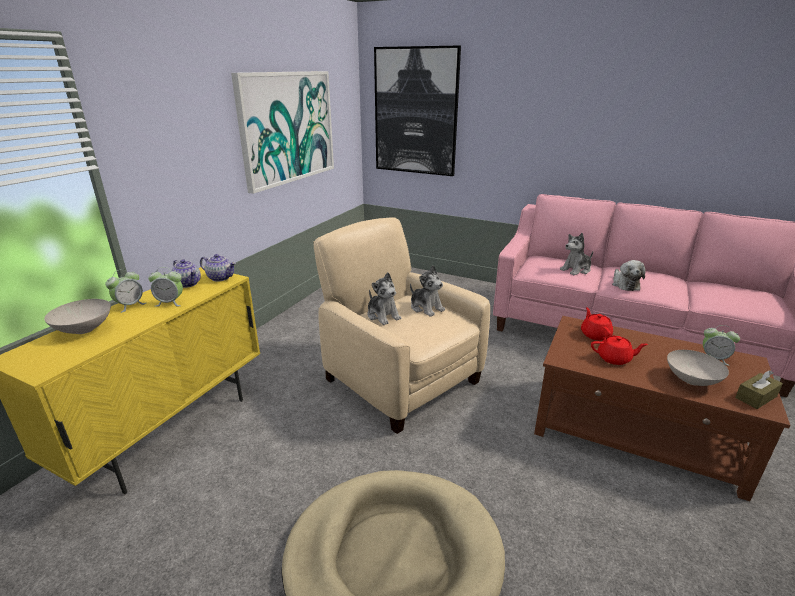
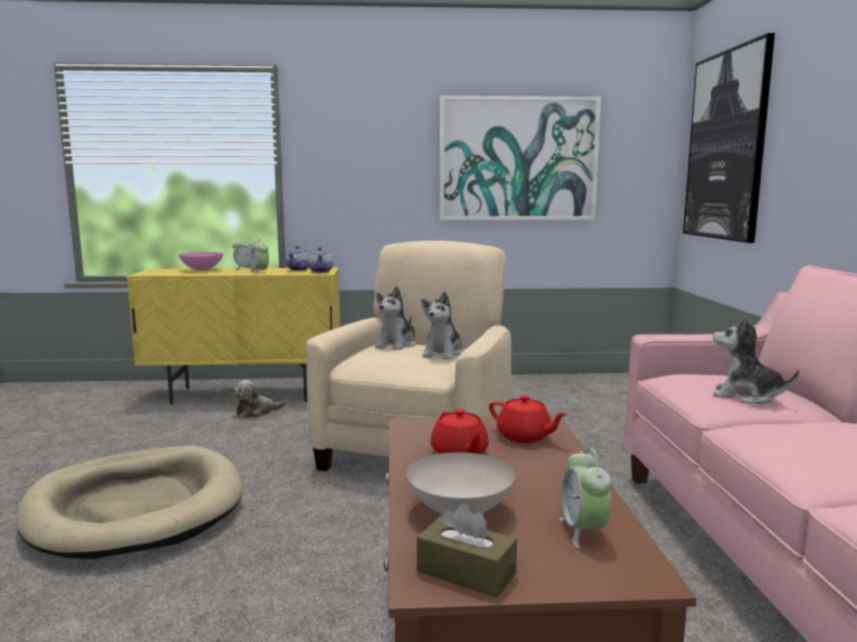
camera: 60 degrees right, 15 degrees down
(85, 329) = (203, 270): white bowl -> pink bowl
(595, 334) = (524, 437): red teapot -> red teapot turned 75 degrees clockwise
(624, 284) = (772, 432): plush toy -> plush toy (257, 412)

